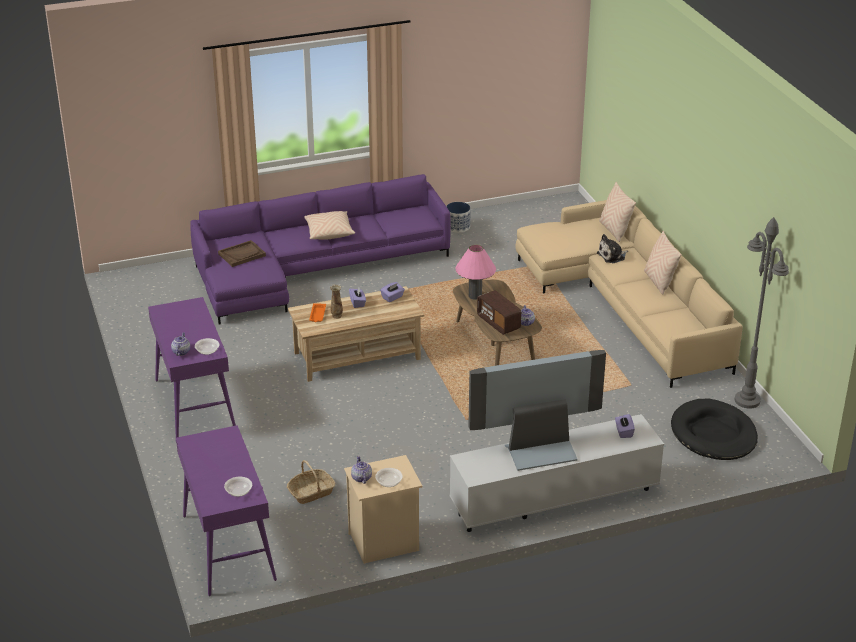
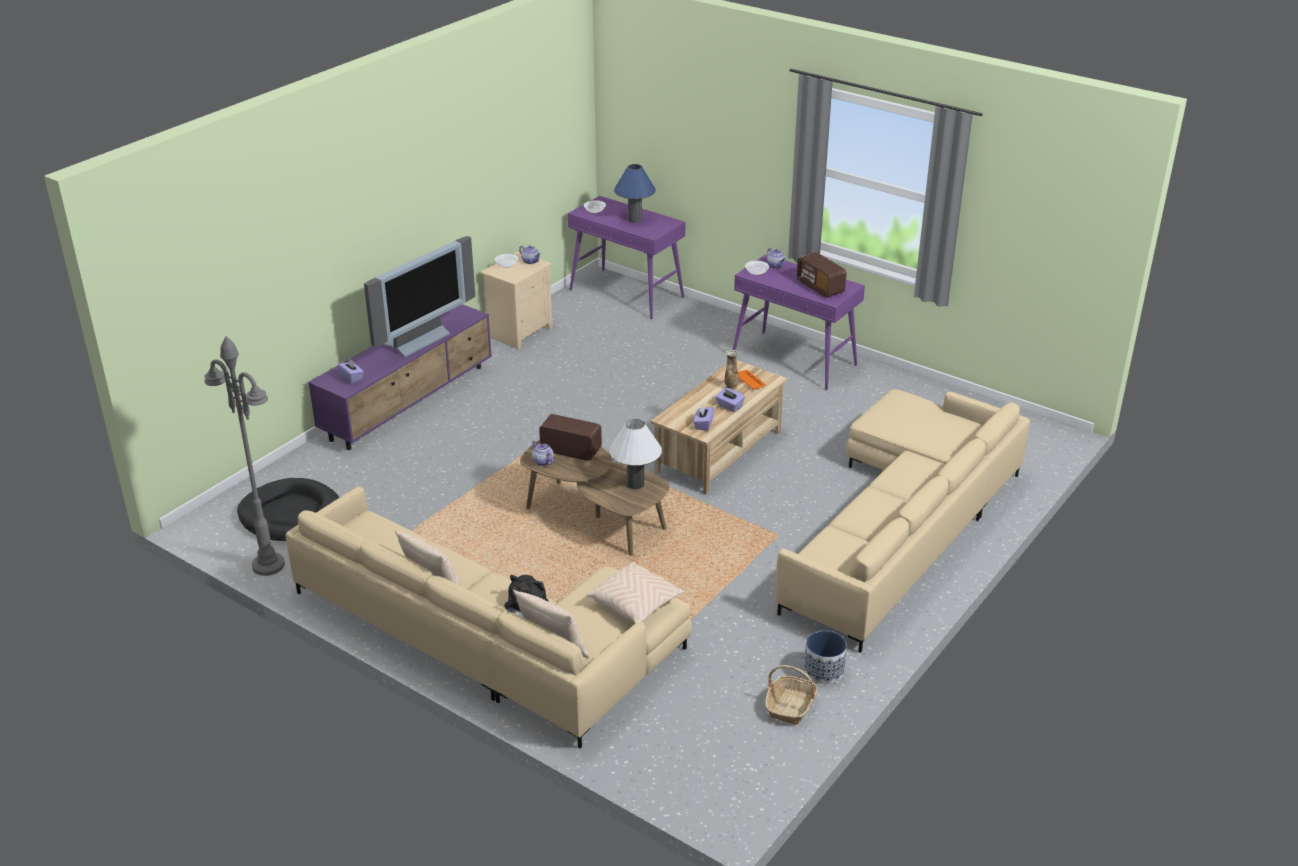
camera: 145 degrees right, 0 degrees up
(183, 317) = (820, 287): none -> radio
(217, 461) = (635, 220): none -> blue table lamp
(242, 255) = (928, 423): brown tray -> none
(311, 492) = (612, 341): basket -> basket (791, 706)
(312, 269) = (901, 526): purple sofa -> beige sofa
(329, 232) = (894, 495): beige pillow -> beige pillow (636, 603)
(475, 295) = (635, 484): pink table lamp -> white table lamp
(553, 501) = (409, 402): white tv stand -> purple tv stand

